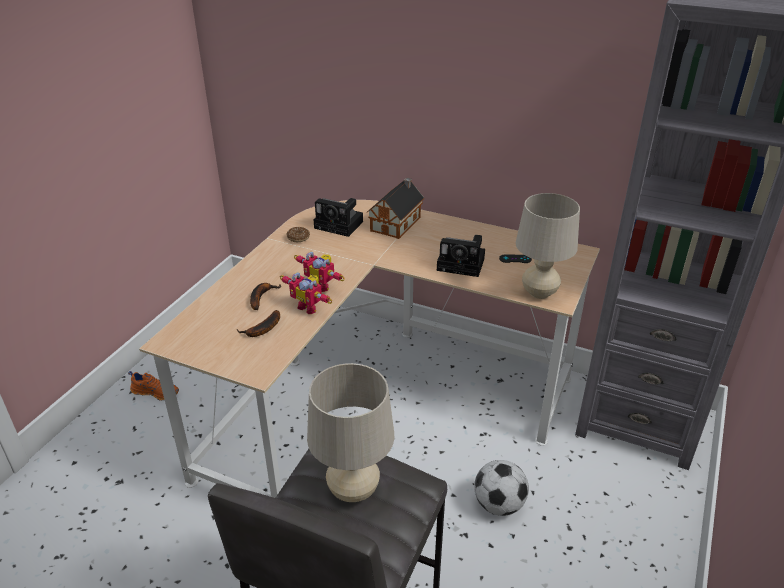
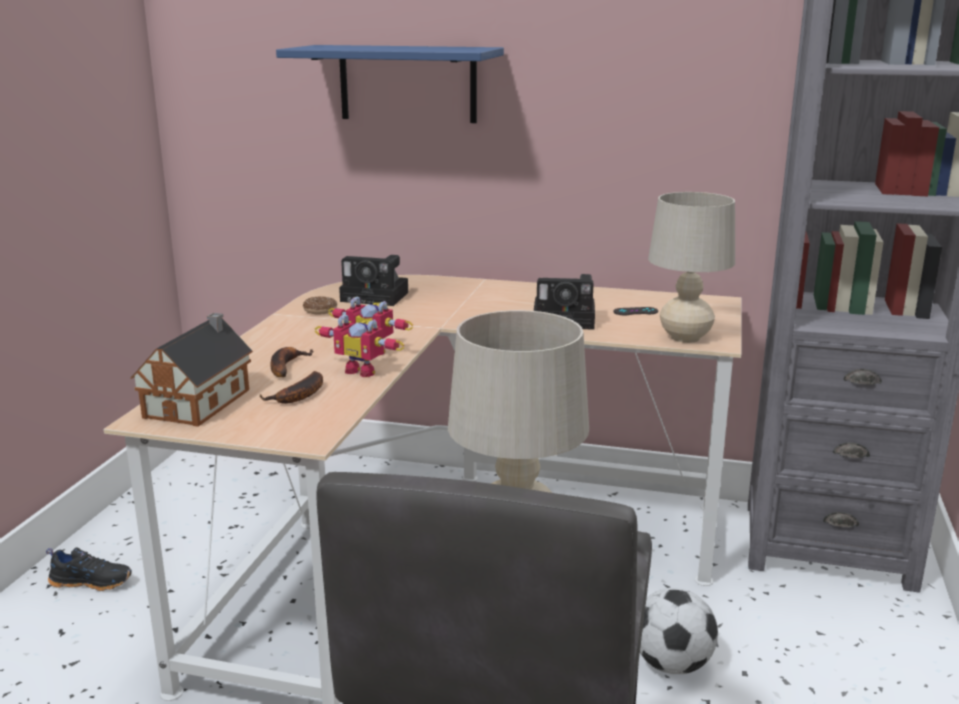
camera: 10 degrees left, 15 degrees down
(156, 392) = (92, 581): orange shoe -> black shoe
(371, 67) = (407, 83): none -> blue shelf
(397, 223) = (457, 291): toy house -> toy house (201, 401)

